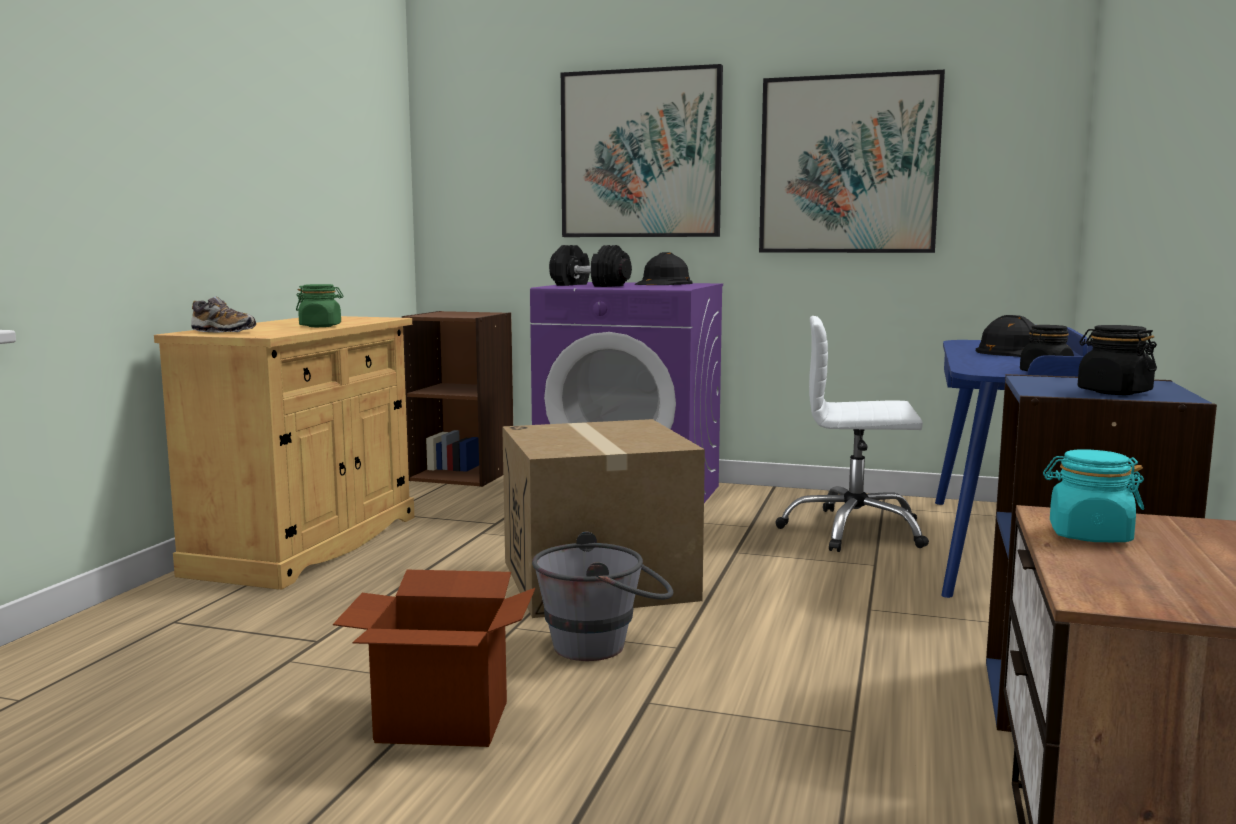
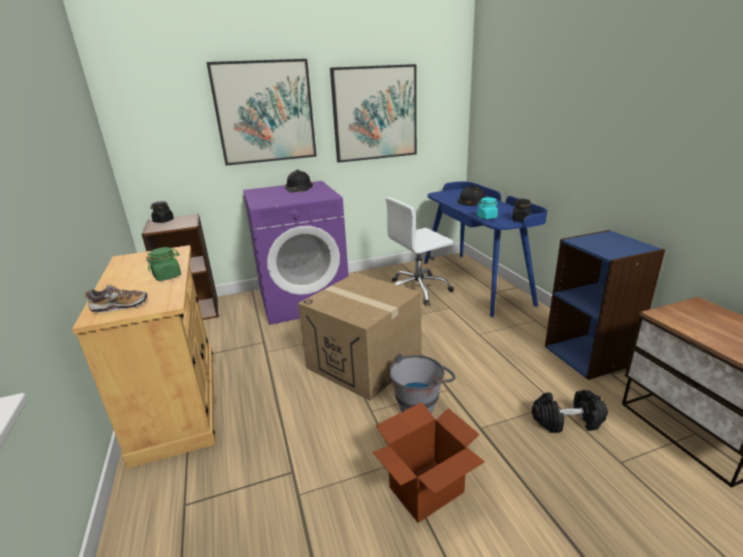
camera: 35 degrees left, 15 degrees up
(590, 285) = (273, 199): black dumbbell -> black dumbbell (567, 421)
(1088, 535) = (693, 325): turquoise jar -> turquoise jar (486, 217)
(1113, 392) = (624, 248): black jar -> black jar (163, 221)

